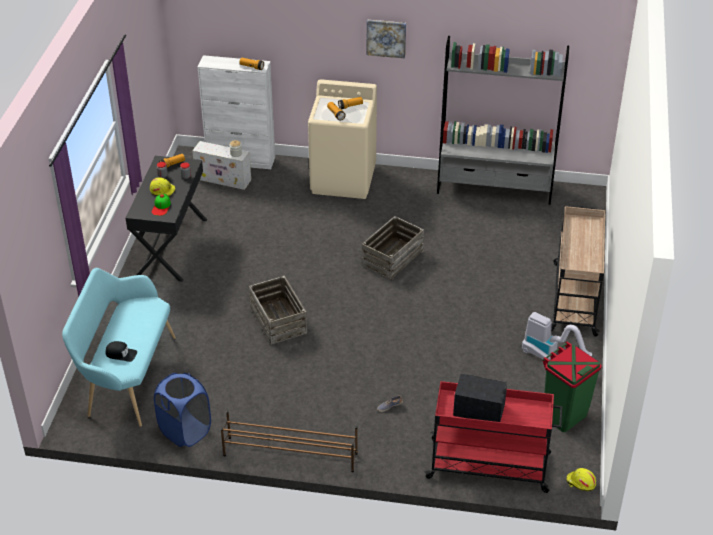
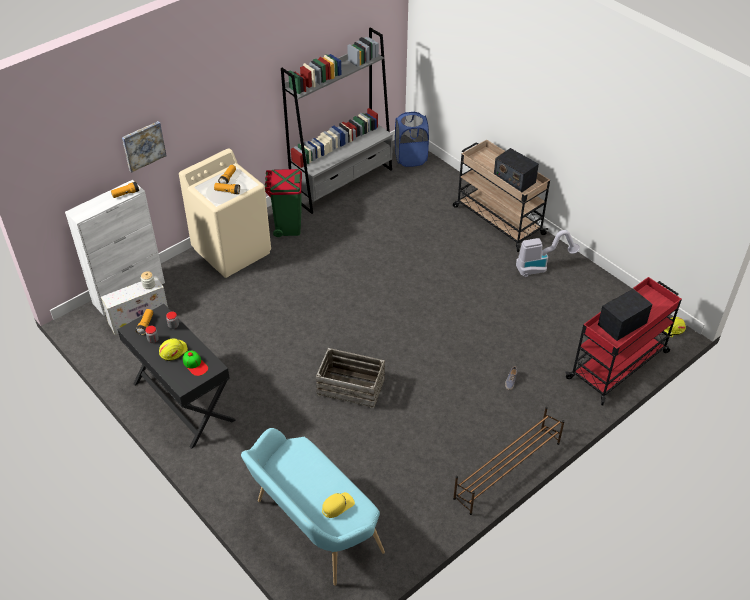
camera: 50 degrees left, 5 degrees up
(121, 354) = (337, 506): black cap -> yellow cap
(185, 431) = (419, 524): blue laundry basket -> blue laundry basket (411, 158)
(386, 38) = (228, 98): picture -> picture (143, 146)
(392, 258) = (354, 280): crate -> none
(564, 415) = (603, 297): green trash can -> green trash can (288, 226)
(581, 255) = (514, 179): none -> radio

